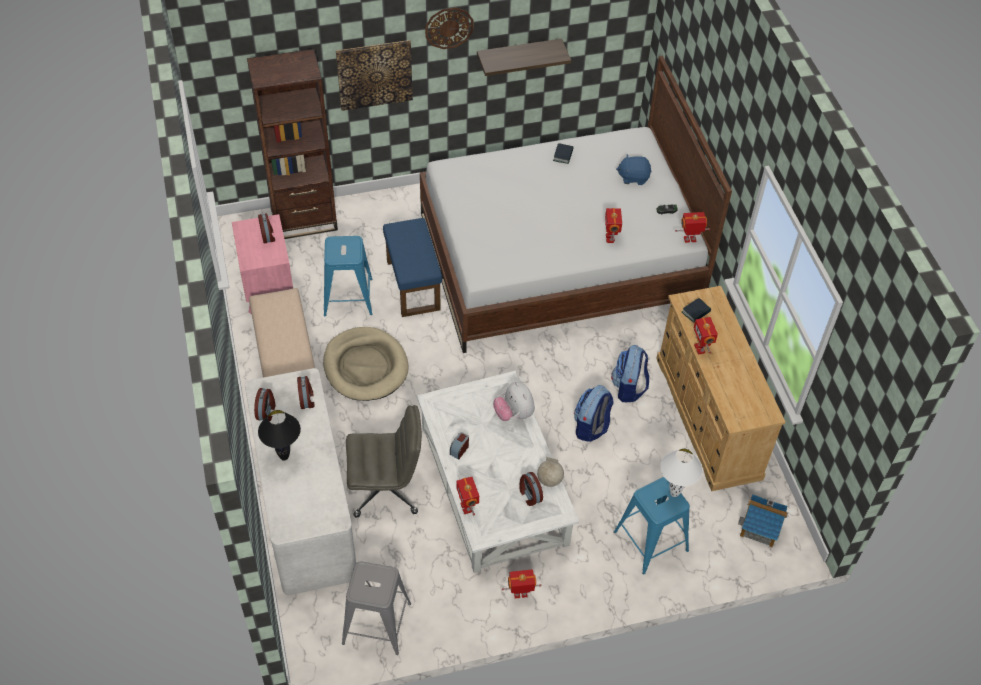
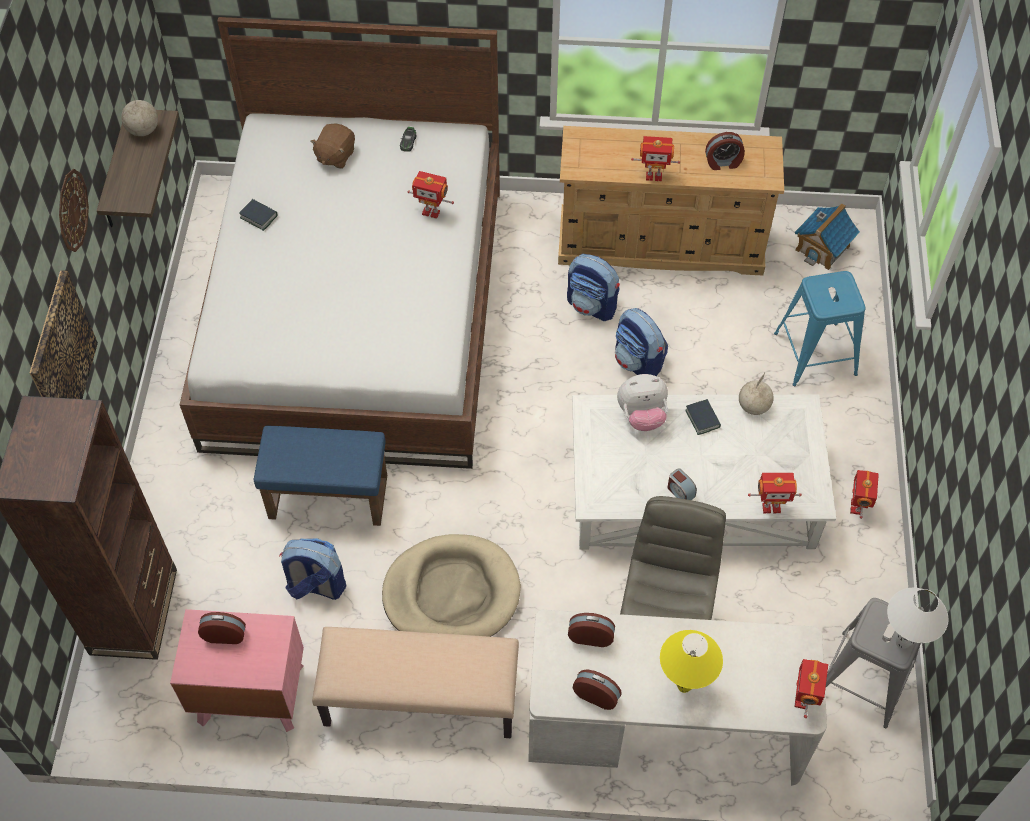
camera: 70 degrees left, 5 degrees up
(284, 457) = (684, 686): black table lamp -> yellow table lamp
(348, 297) = (315, 585): blue stool -> backpack
(529, 495) = (770, 434): alarm clock -> alarm clock (723, 163)
(547, 50) = (143, 130): none -> globe
(633, 177) = (335, 156): blue plush toy -> brown plush toy
(674, 494) = (829, 279): white table lamp -> white table lamp (902, 644)
(690, 240) = (467, 135): toy robot -> toy robot (803, 699)
(696, 312) = (596, 162): book -> book (702, 419)

